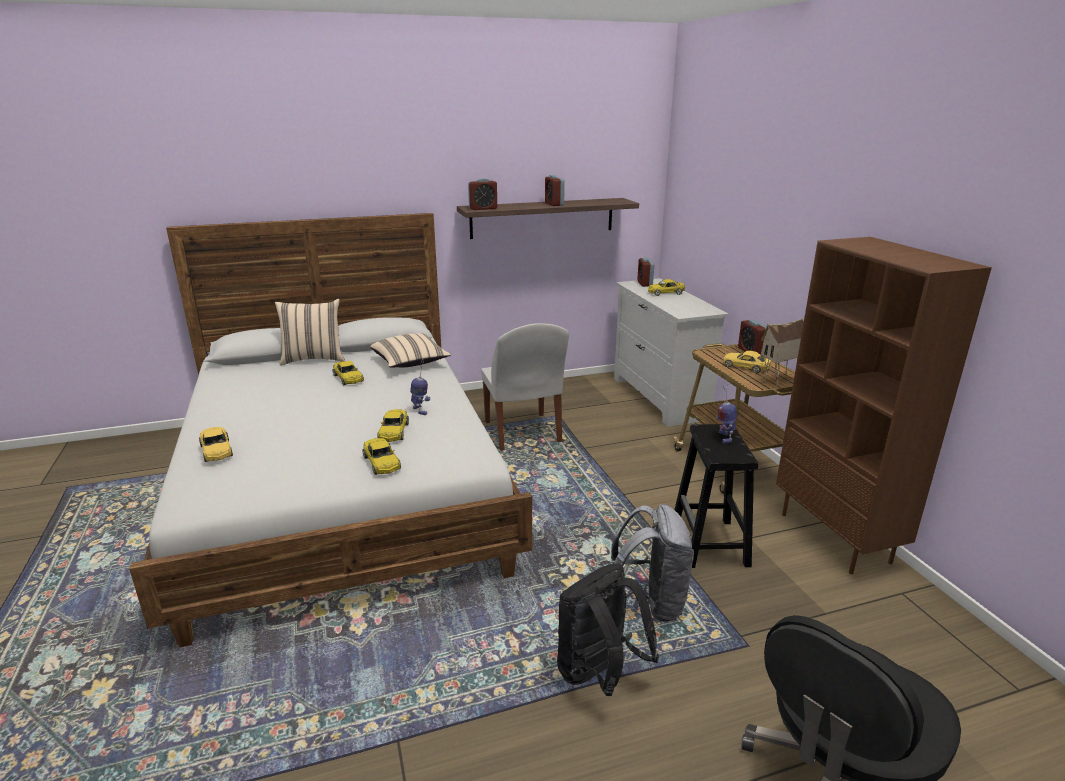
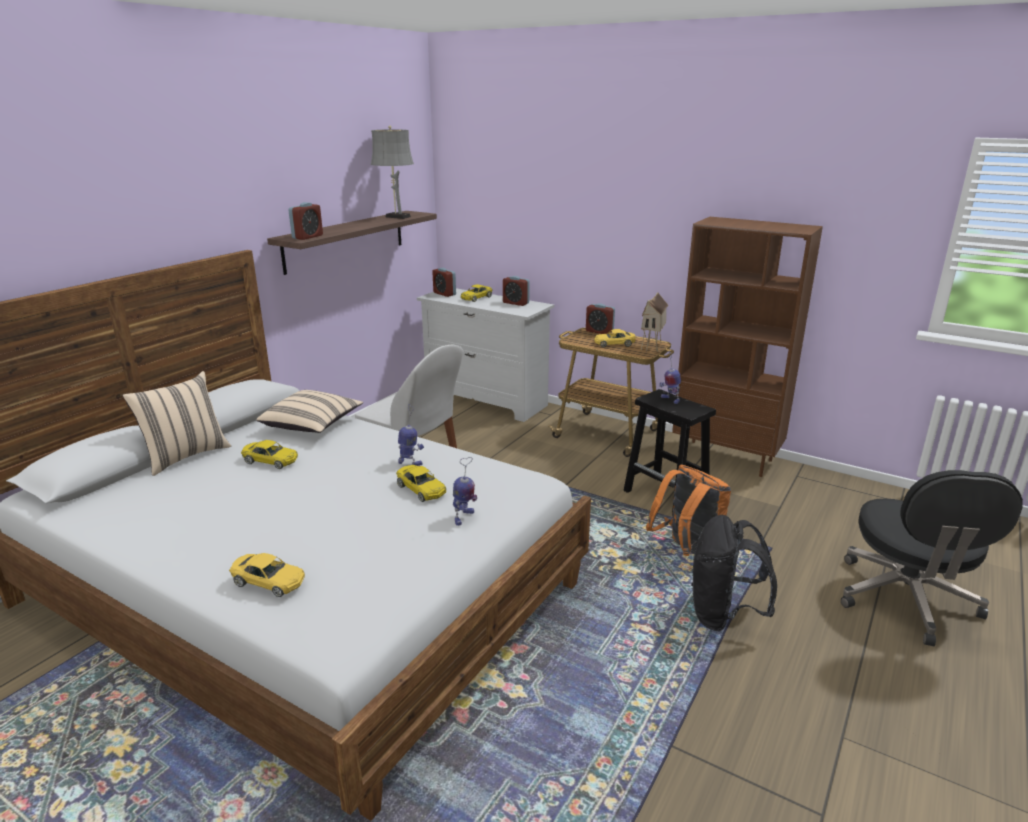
camera: 40 degrees left, 0 degrees up
(381, 462) = (463, 517): yellow toy car -> toy robot
(554, 204) = (364, 224): alarm clock -> alarm clock (516, 303)
(596, 201) = (396, 217): none -> grey table lamp
(651, 602) = (687, 552): grey backpack -> orange backpack

